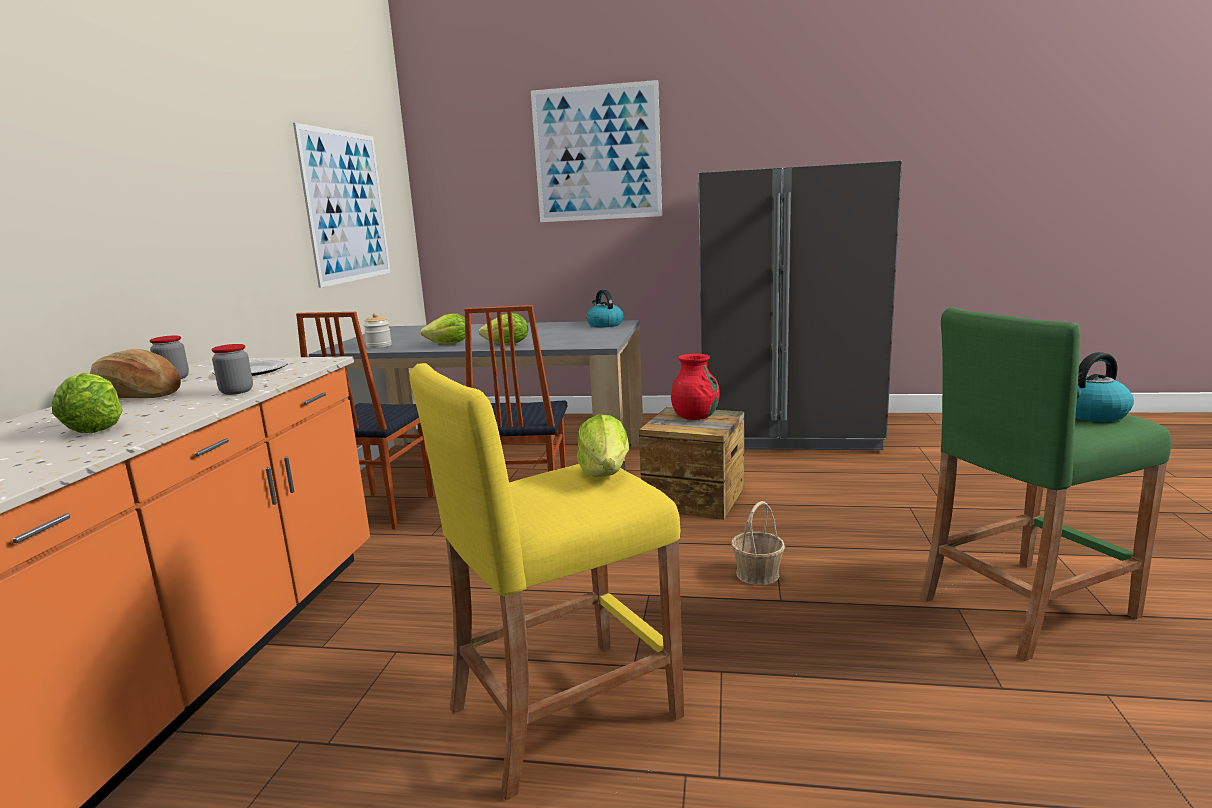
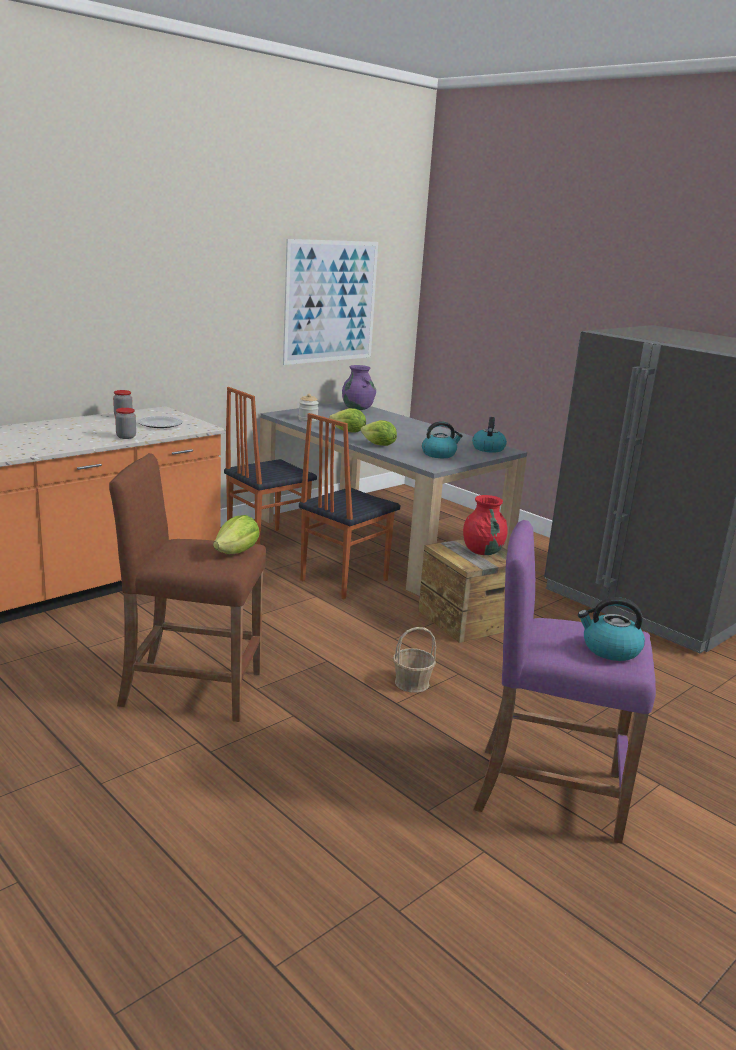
camera: 35 degrees right, 5 degrees up
(96, 428) = (42, 440): lettuce -> none
(138, 396) = (89, 424): bread -> none
(406, 329) = (357, 408): none -> purple vase
(563, 711) = (192, 689): yellow stool -> brown stool
(579, 337) = (439, 454): none -> kettle
(597, 154) = (566, 282): picture -> none
(1025, 606) = (548, 792): green stool -> purple stool

